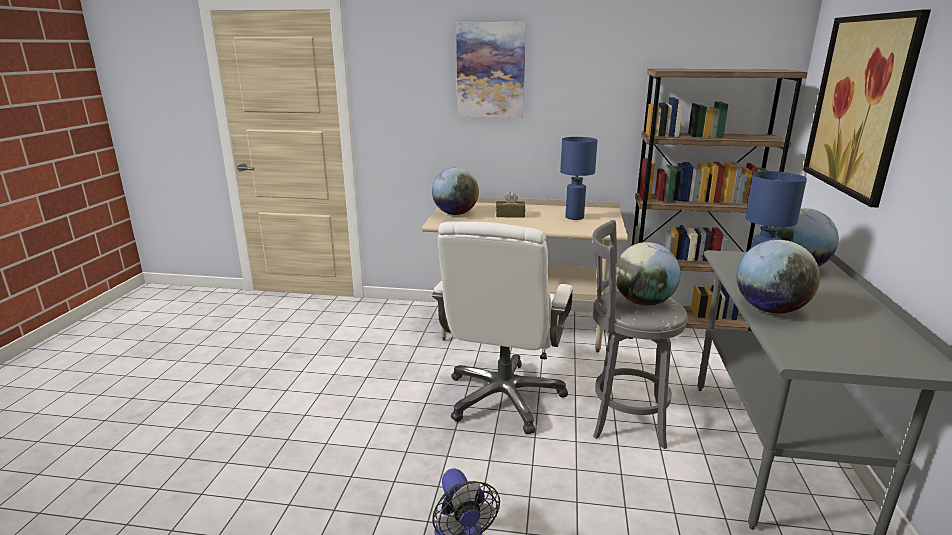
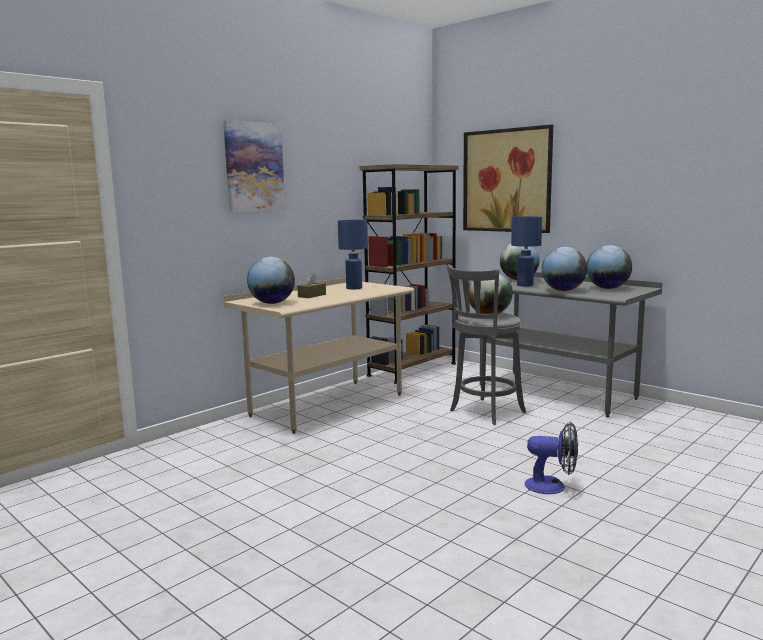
camera: 55 degrees left, 10 degrees down
(504, 398) = (413, 435): white office chair -> none
(859, 336) = (607, 288): none -> globe

